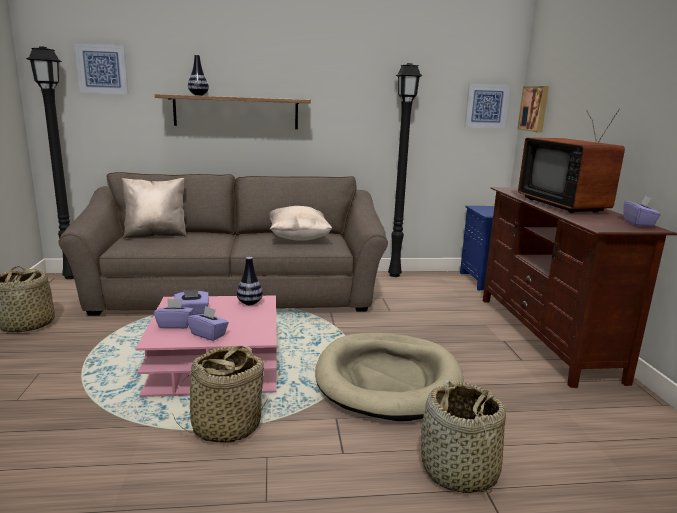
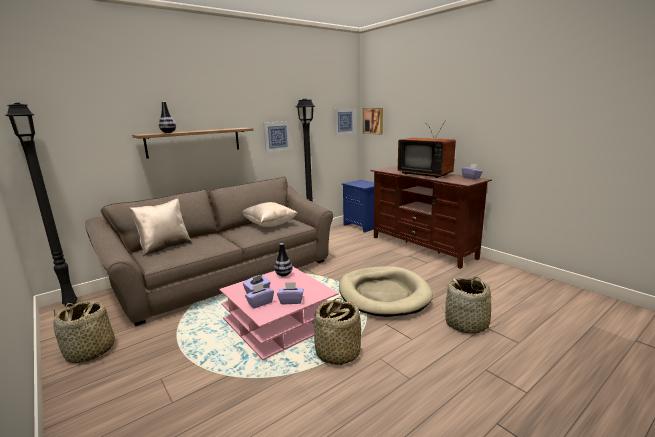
camera: 30 degrees left, 0 degrees up
(102, 69) = (75, 118): picture -> picture (277, 136)

